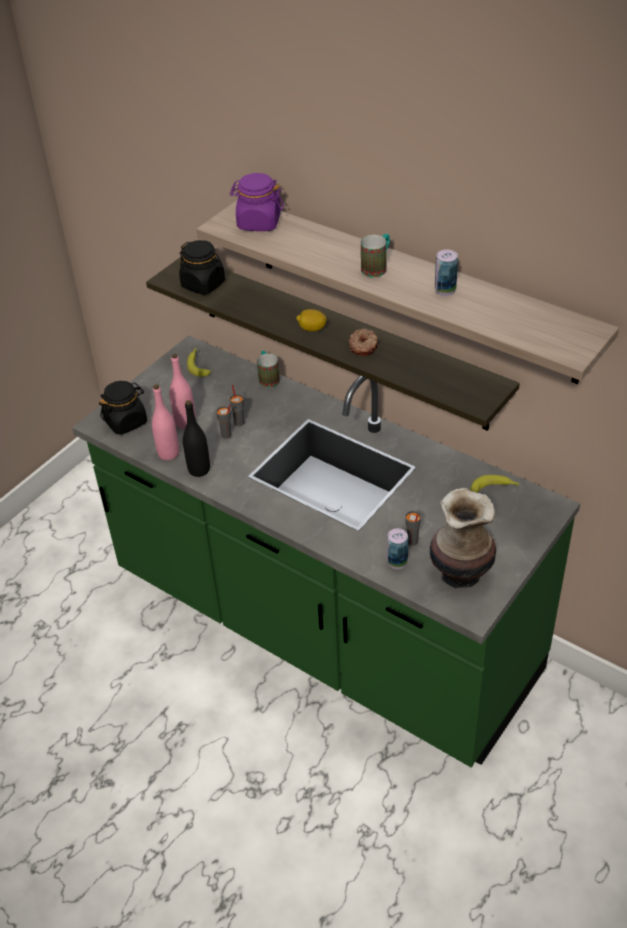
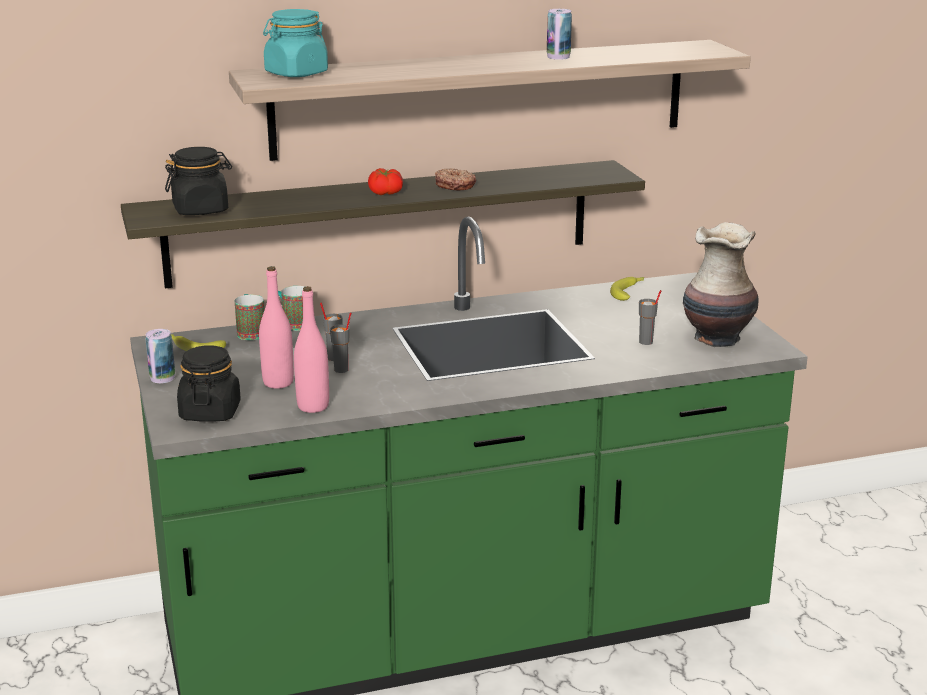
camera: 55 degrees left, 20 degrees down
(199, 470) = (371, 399): black bottle -> none
(258, 223) = (296, 73): purple jar -> turquoise jar
(312, 329) = (384, 193): lemon -> tomato
(377, 267) = (474, 63): mug -> mug (250, 332)
(397, 562) = (664, 356): can -> can (162, 378)

